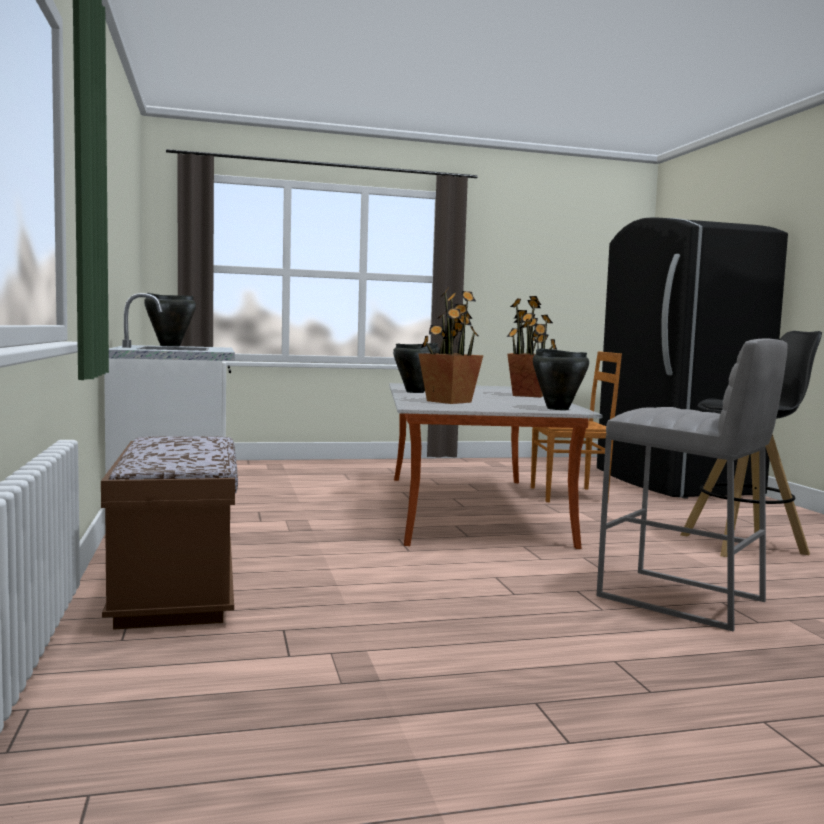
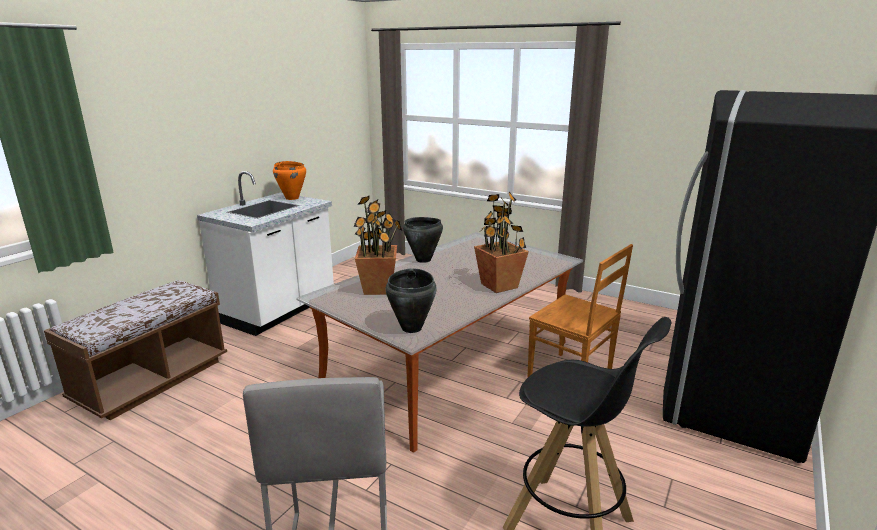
camera: 45 degrees right, 15 degrees up
(169, 346) = (292, 198): black cooking pot -> orange cooking pot

